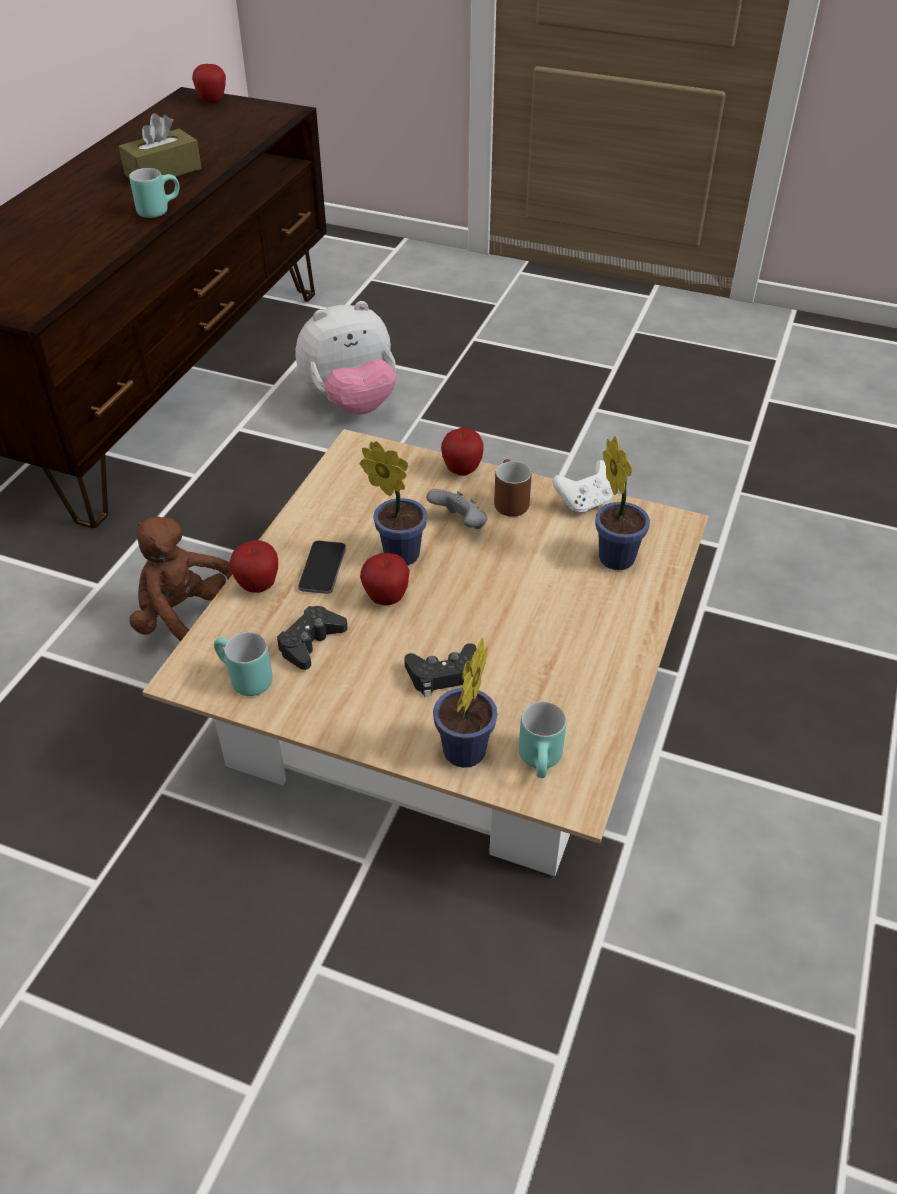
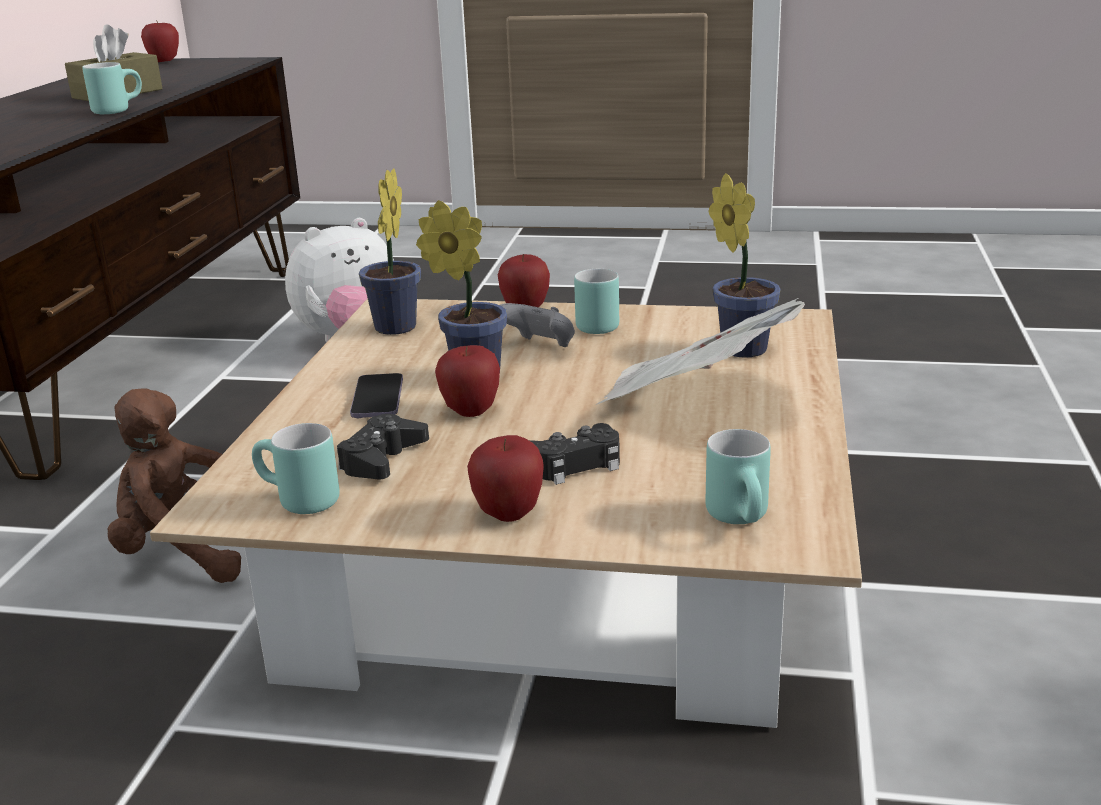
camera: 10 degrees left, 20 degrees down
(258, 586) = (295, 422): apple -> apple (508, 514)
(462, 756) = (631, 528): potted plant -> potted plant (393, 330)
(507, 502) = (590, 325): brown mug -> turquoise mug
(554, 621) = (694, 403): none -> newspaper
(584, 503) = (683, 316): white game controller -> none

